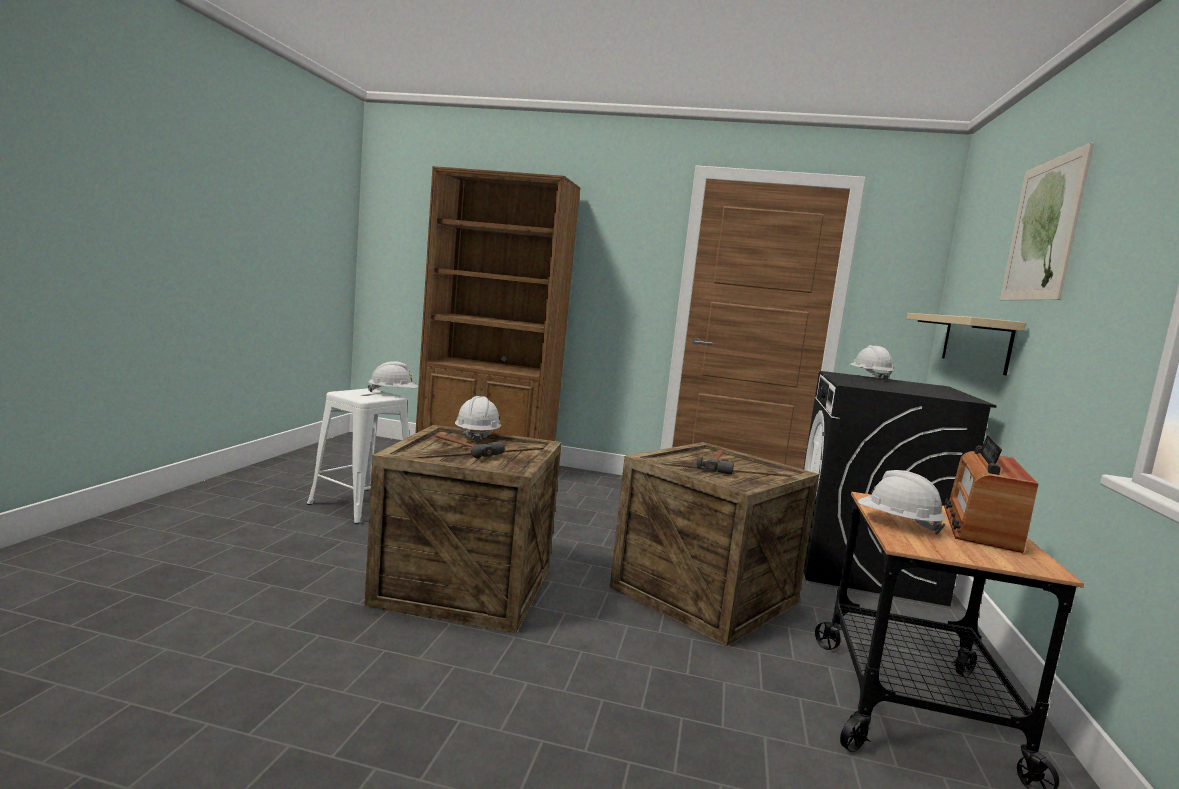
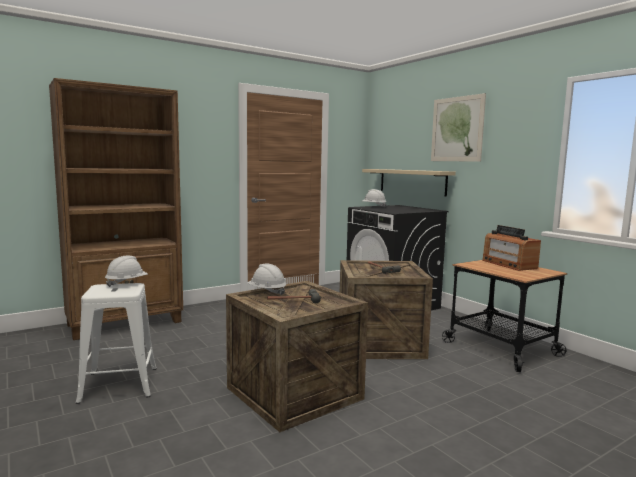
camera: 45 degrees left, 0 degrees up
(897, 524) = (498, 271): white hard hat -> none

